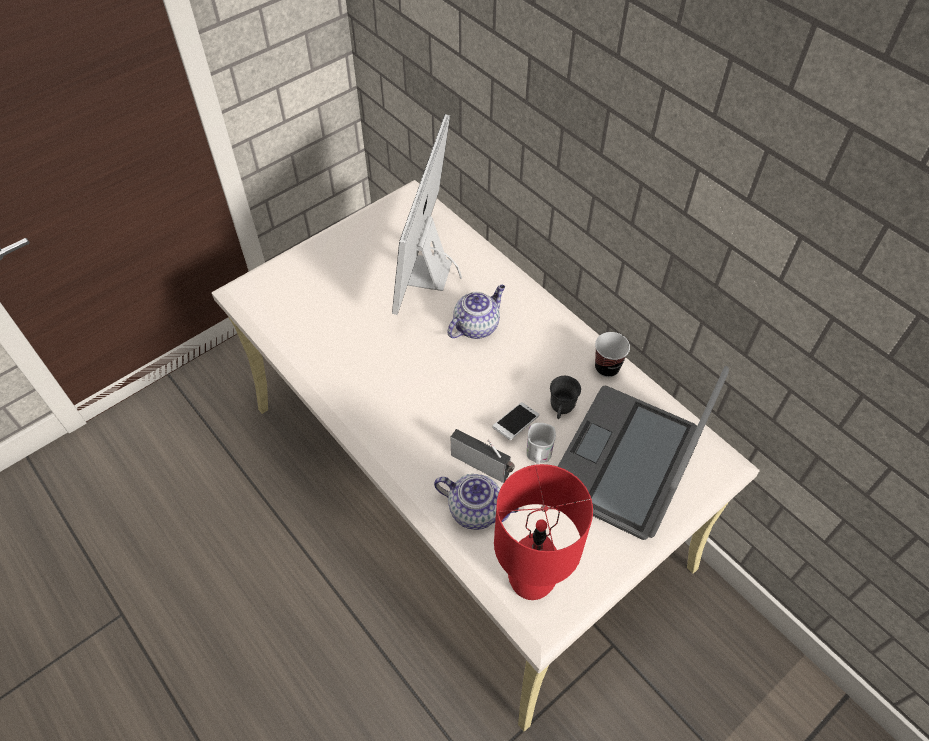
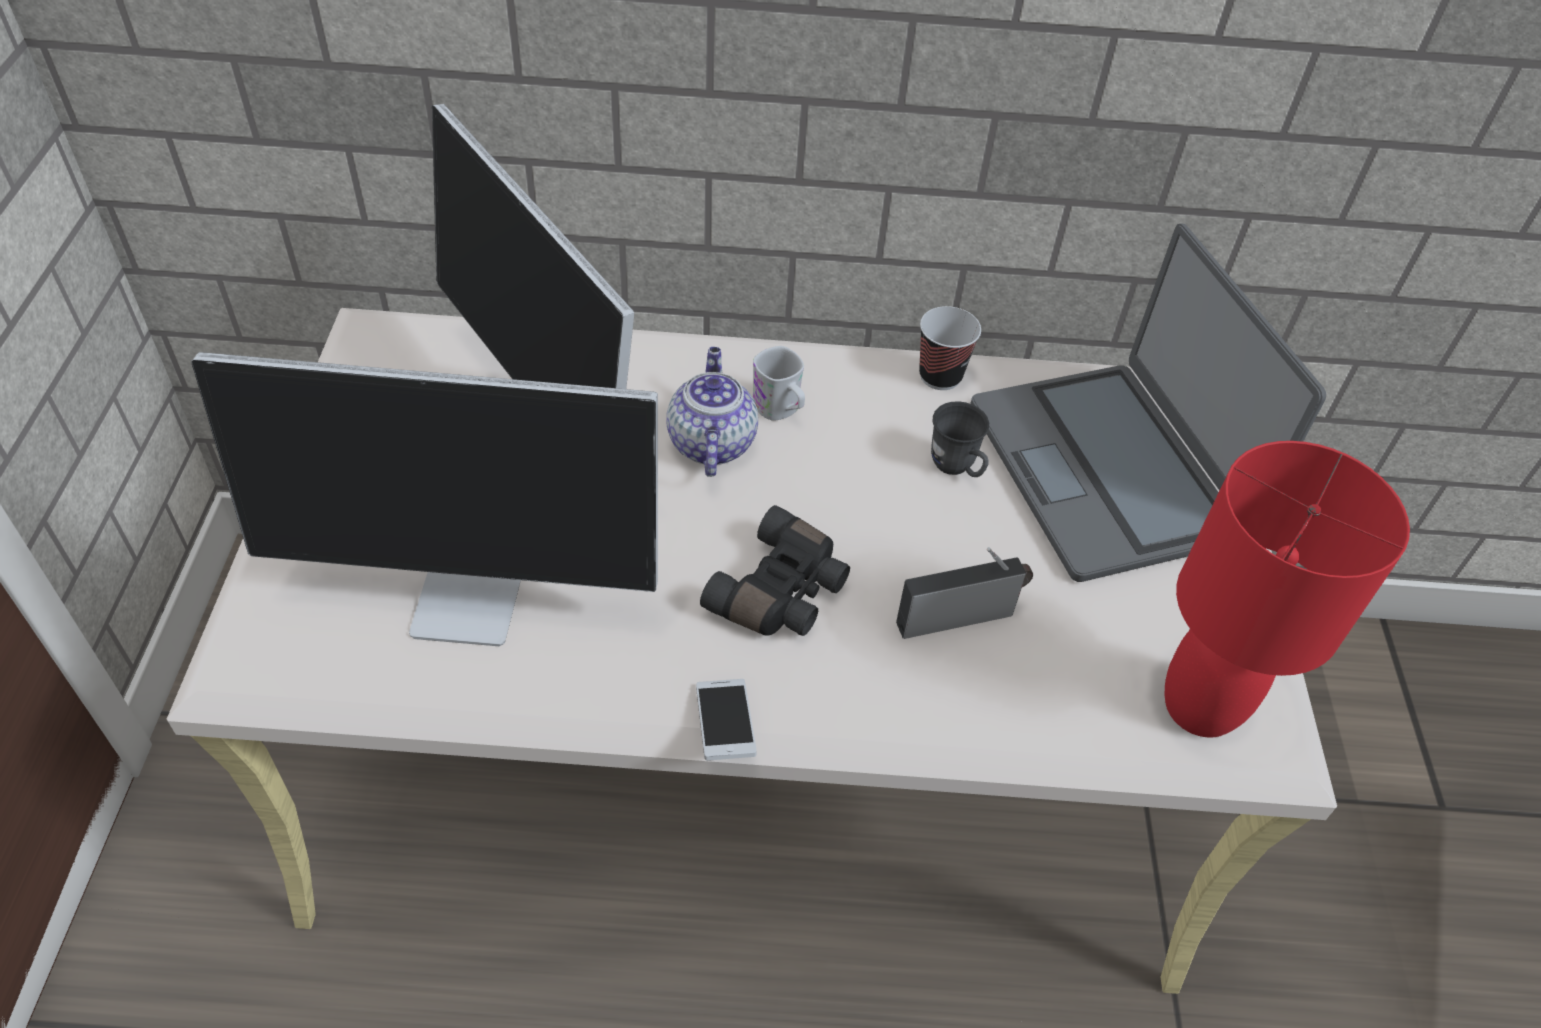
camera: 50 degrees left, 5 degrees down
(329, 321) = (473, 599): none -> monitor
(430, 402) = (782, 593): none -> black binoculars
(476, 510) = (1028, 680): teapot -> none
(515, 425) = (929, 530): phone -> phone (725, 727)
(538, 456) = (1006, 546): white mug -> white mug (780, 409)

